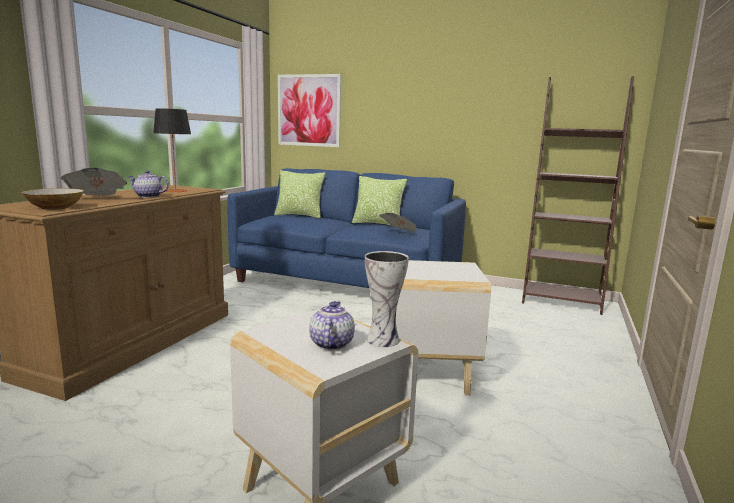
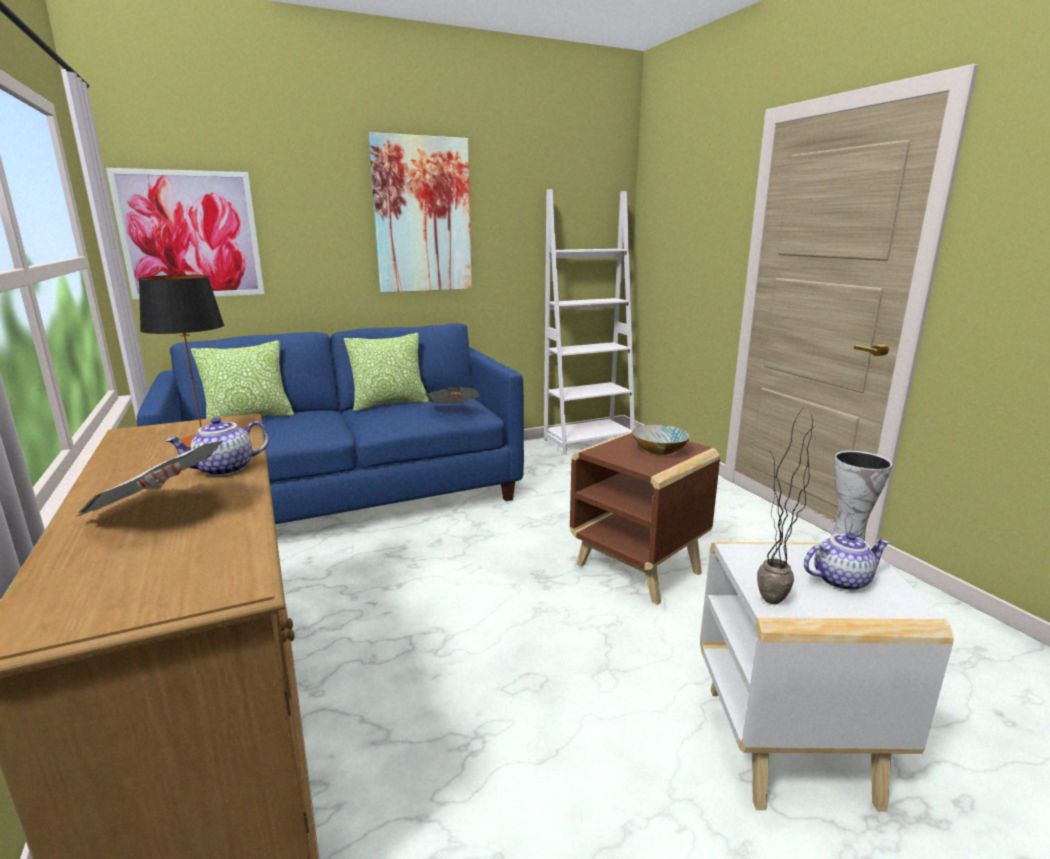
camera: 45 degrees left, 5 degrees up
(55, 208) = (194, 568): bowl -> bowl (660, 450)
(259, 330) = (768, 605): none -> potted plant
(330, 344) = (841, 580): teapot -> teapot turned 120 degrees clockwise
(431, 373) = (640, 569): white side table -> brown side table
(444, 100) = (423, 216): none -> picture
(561, 302) = (589, 441): brown bookcase -> white bookcase

